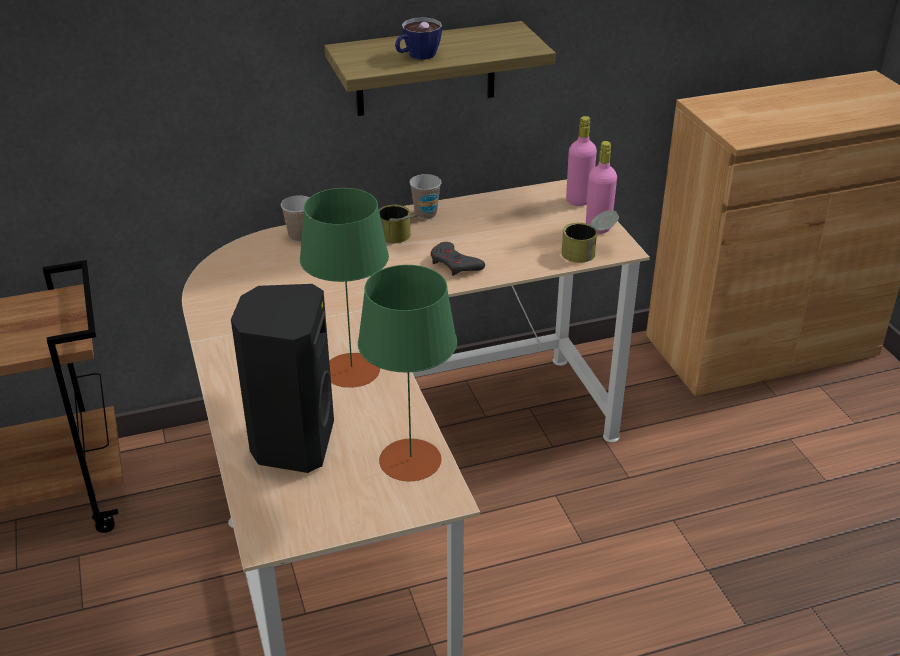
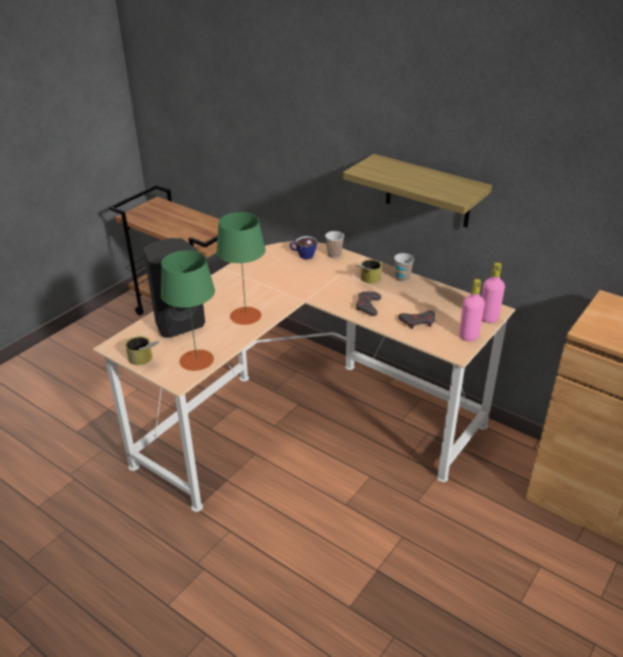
camera: 55 degrees right, 0 degrees up
(417, 56) = (396, 176): cup -> cup (303, 255)
(531, 245) = (418, 322): none -> grey game controller
(588, 252) = (437, 342): can -> can (145, 360)

